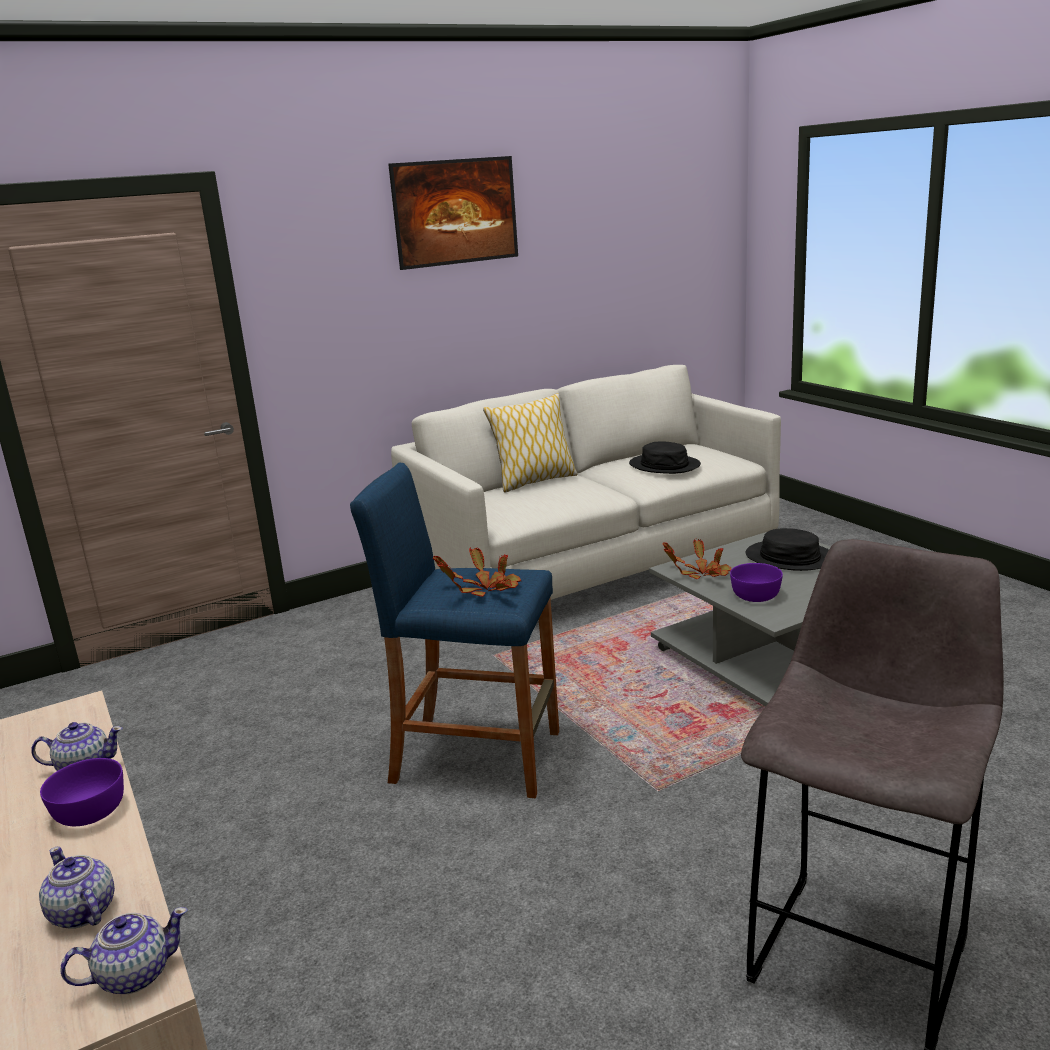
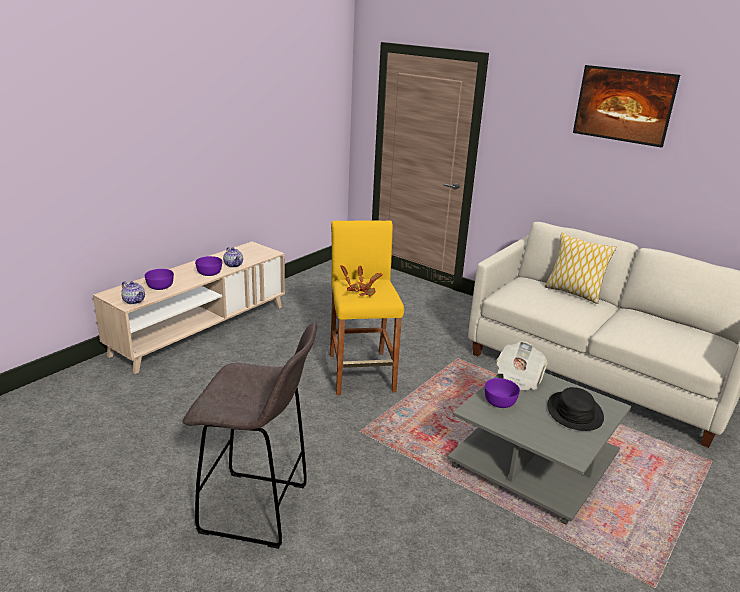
camera: 65 degrees right, 5 degrees up
(82, 913) = (159, 286): teapot -> purple bowl
(477, 756) = (361, 373): blue stool -> yellow stool
(664, 465) = (651, 331): black hat -> none
(700, 573) = (518, 379): potted plant -> newspaper

